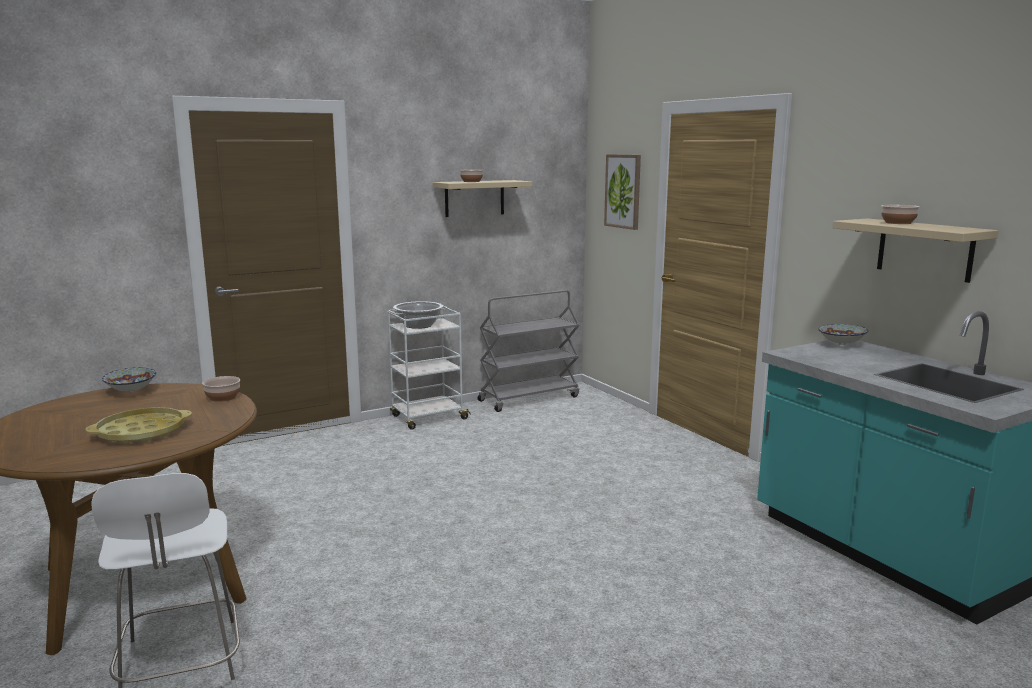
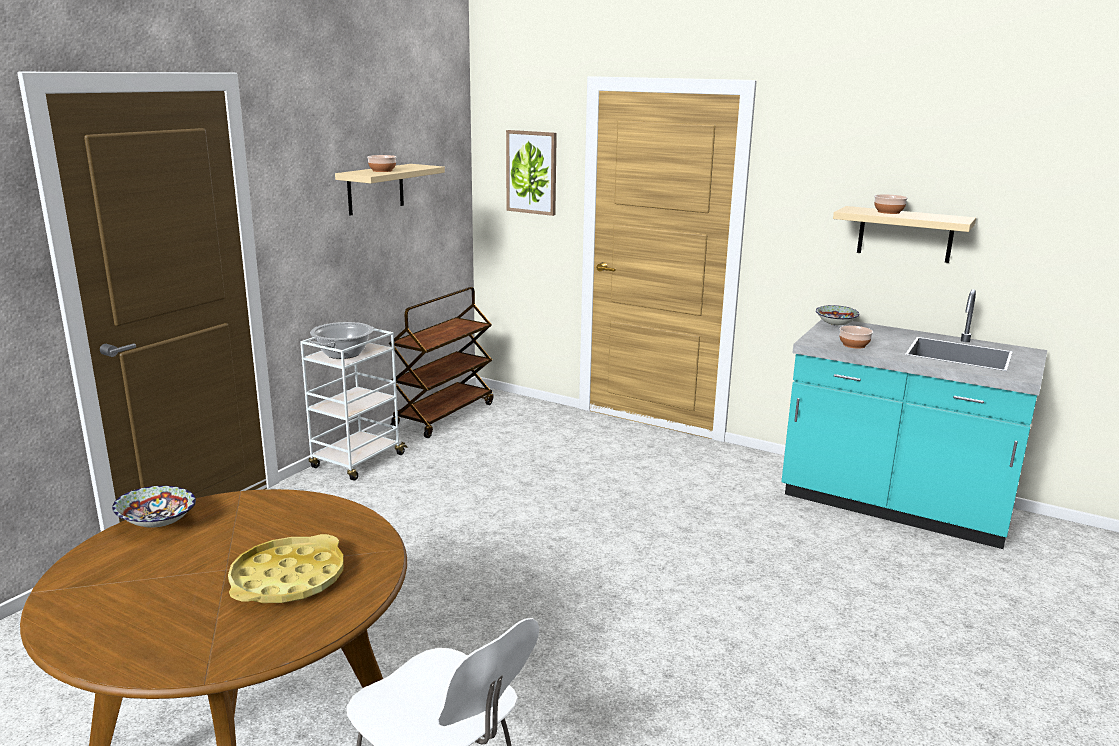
camera: 30 degrees left, 5 degrees up
(223, 397) = (306, 504): bowl -> bowl (854, 345)
(529, 398) = (444, 415): grey cart -> brown cart

